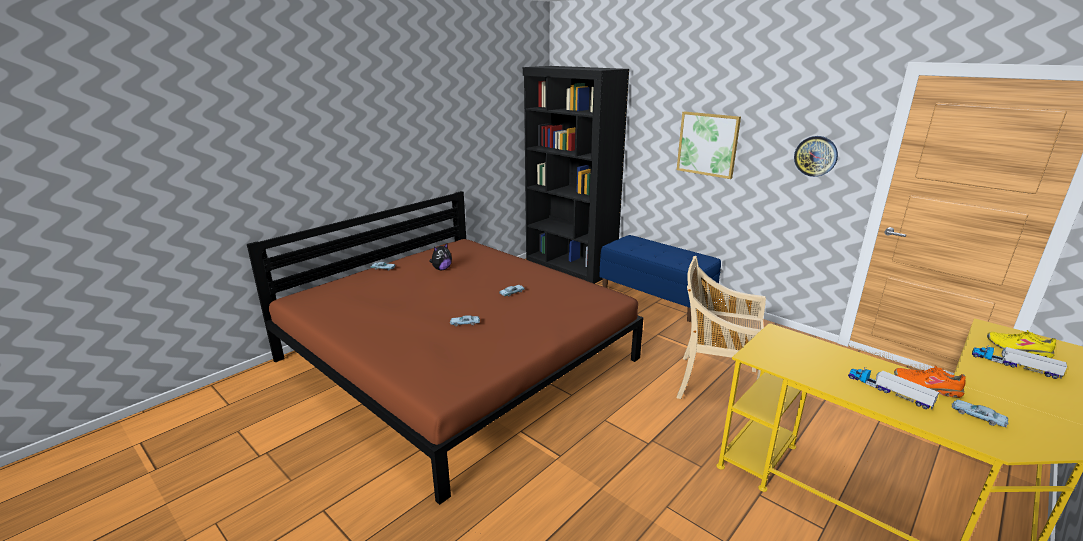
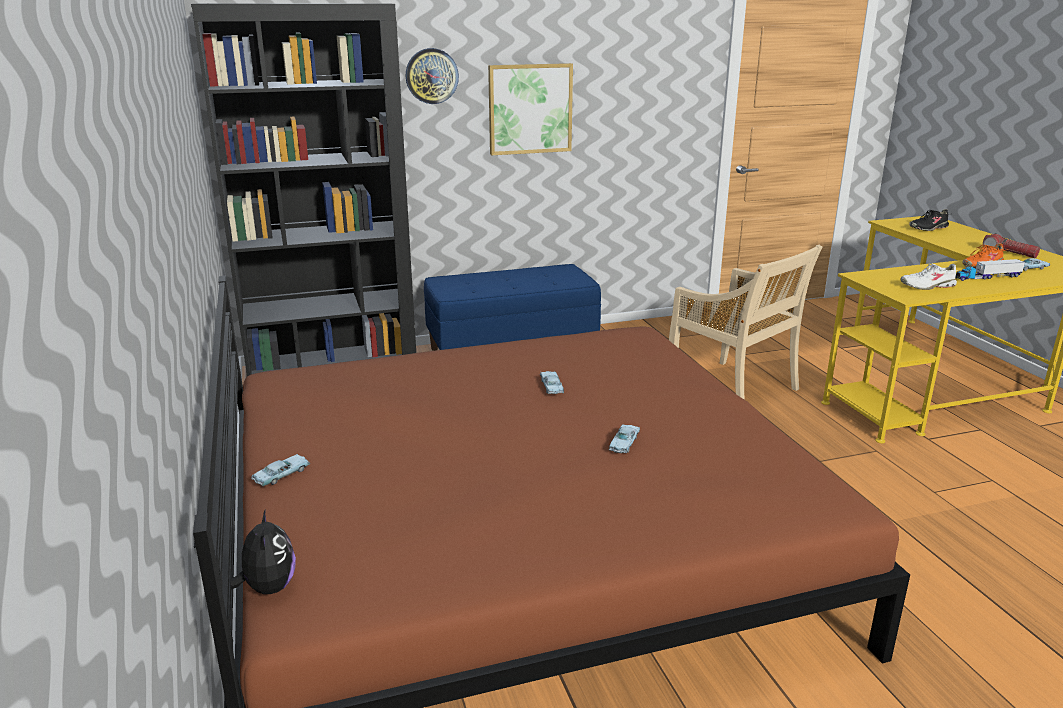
camera: 60 degrees left, 0 degrees up
(441, 269) = (380, 418): plush toy -> plush toy (268, 587)
(715, 383) = (734, 389): beige chair -> beige chair turned 90 degrees counterclockwise
(800, 362) = (927, 286): none -> white shoe
(815, 156) = (663, 101): wall clock -> wall clock (431, 76)
(1014, 365) = (954, 237): toy truck -> none
(1018, 349) = (928, 228): yellow shoe -> black shoe
(1019, 402) = (1009, 253): none -> flashlight

